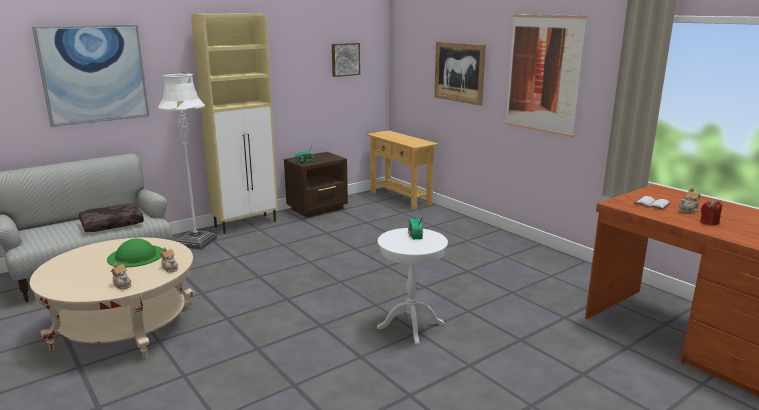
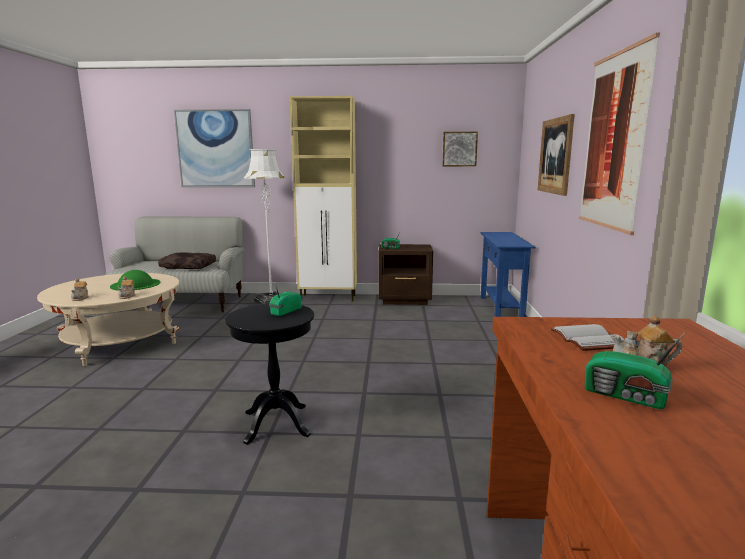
camera: 40 degrees right, 5 degrees down
(400, 198) = (501, 308): beige console table -> blue console table
(410, 326) = (276, 423): white side table -> black side table
(709, 222) = (627, 396): red candle -> radio

